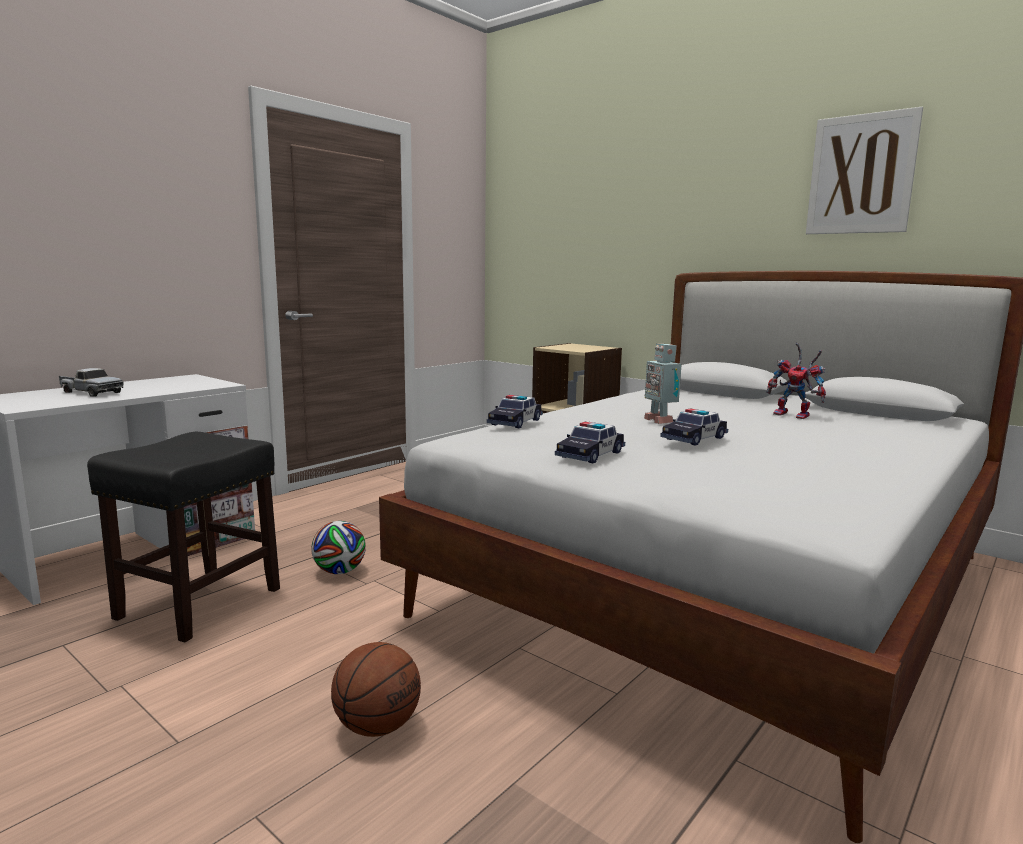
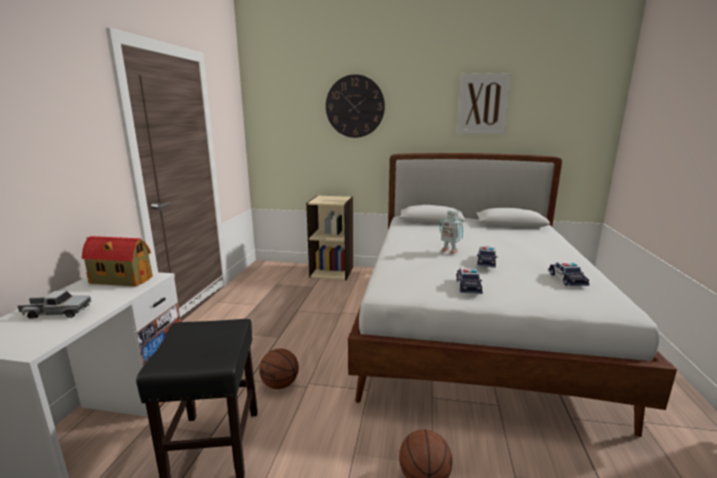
camera: 30 degrees left, 5 degrees up
(188, 382) = (120, 280): none -> toy house
(339, 571) = (280, 384): football -> basketball
(515, 422) = (392, 269): toy car -> toy car (567, 279)
(634, 195) = (355, 106): none -> wall clock
(795, 415) = (488, 234): toy robot -> none

